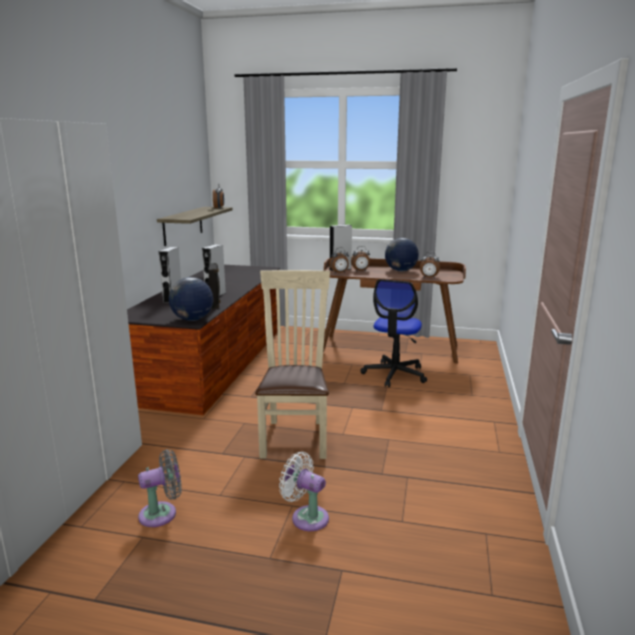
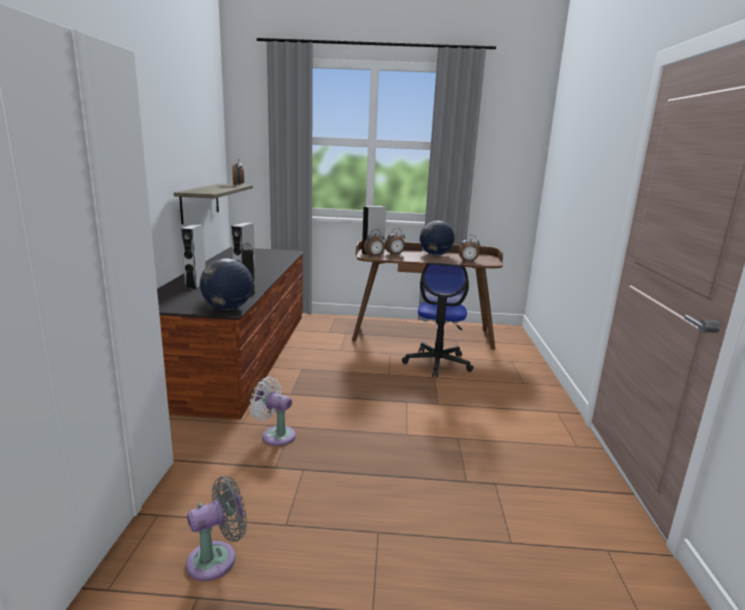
camera: 10 degrees left, 0 degrees up
(295, 436) = (355, 440): beige chair -> none
(306, 517) = (400, 547): white fan -> white fan (275, 435)

